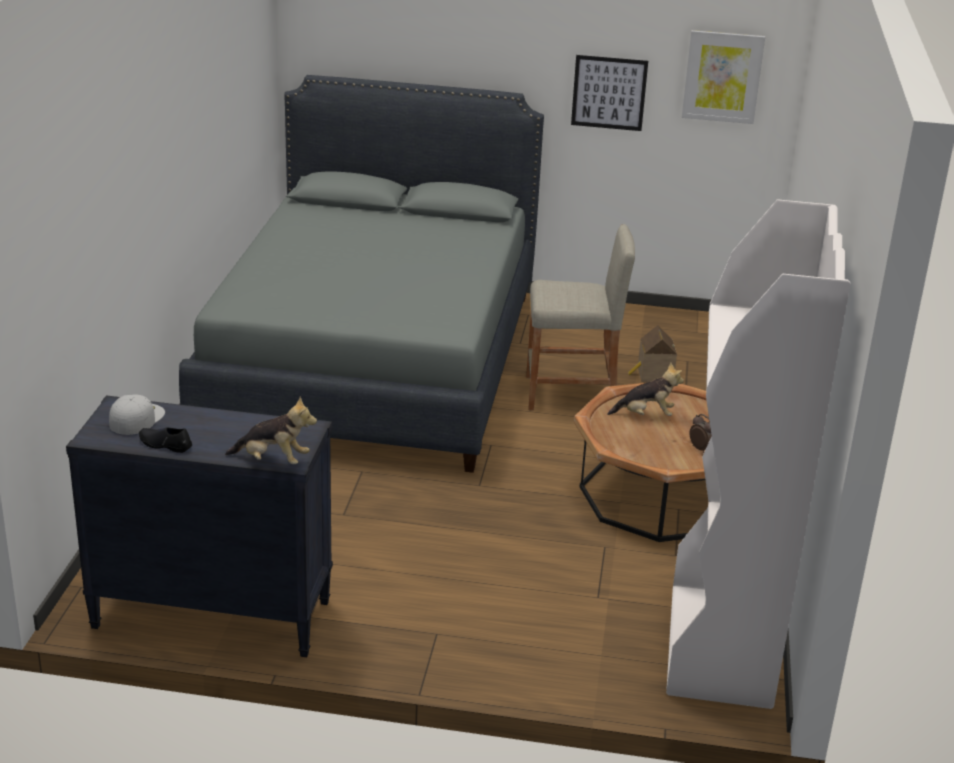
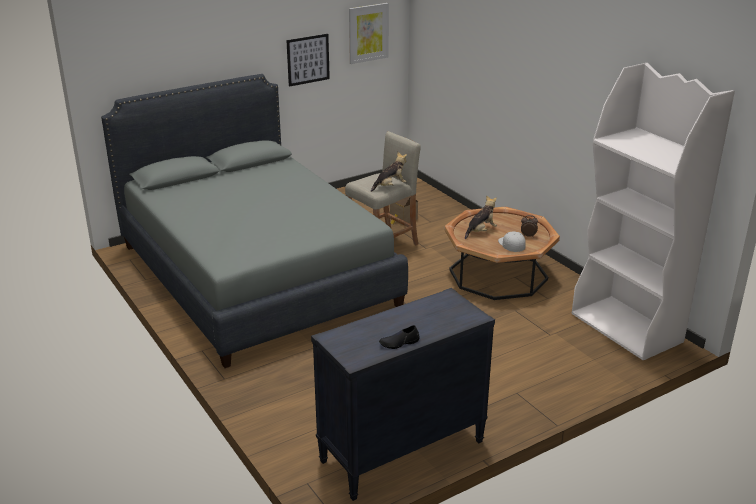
camera: 40 degrees left, 0 degrees up
(136, 418) = (355, 338): white cap -> white cap (511, 244)
(273, 460) = (466, 321): plush toy -> plush toy (390, 186)

